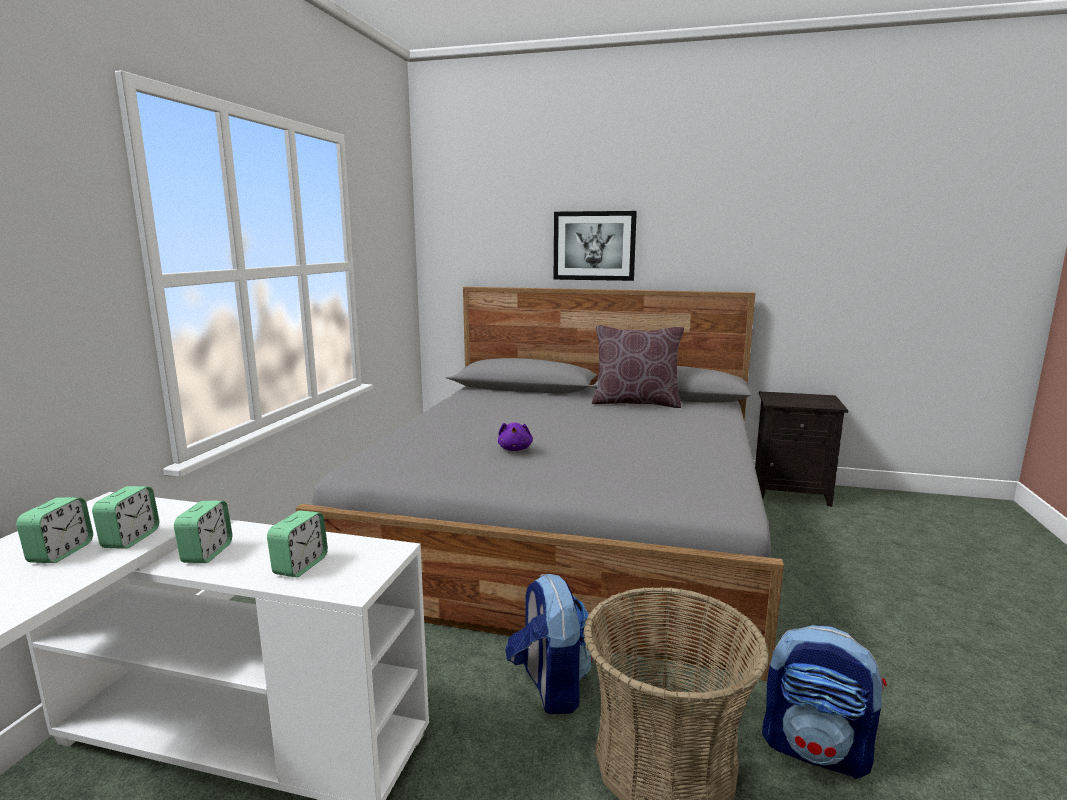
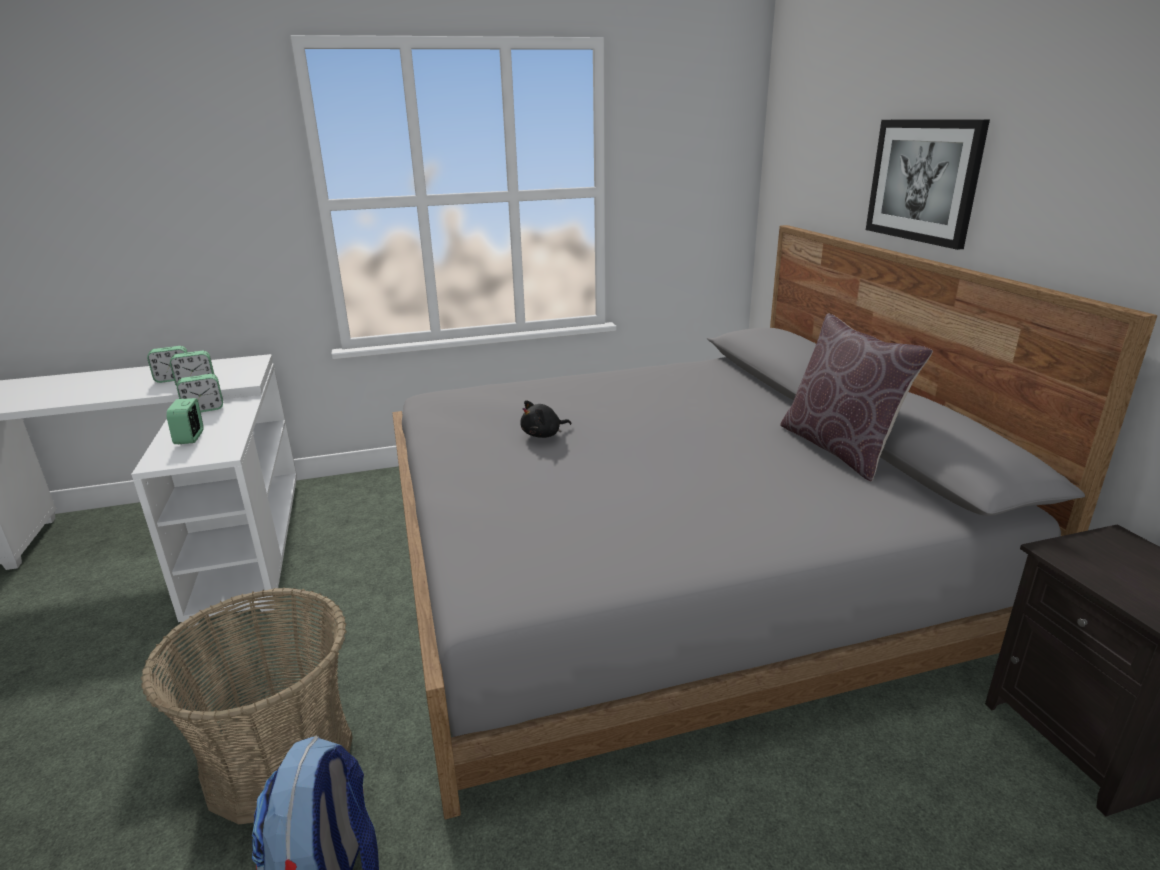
camera: 60 degrees right, 10 degrees up
(300, 566) = (190, 438): alarm clock -> alarm clock turned 90 degrees clockwise
(515, 449) = (543, 435): purple plush toy -> black plush toy
(549, 686) = (359, 652): backpack -> none

